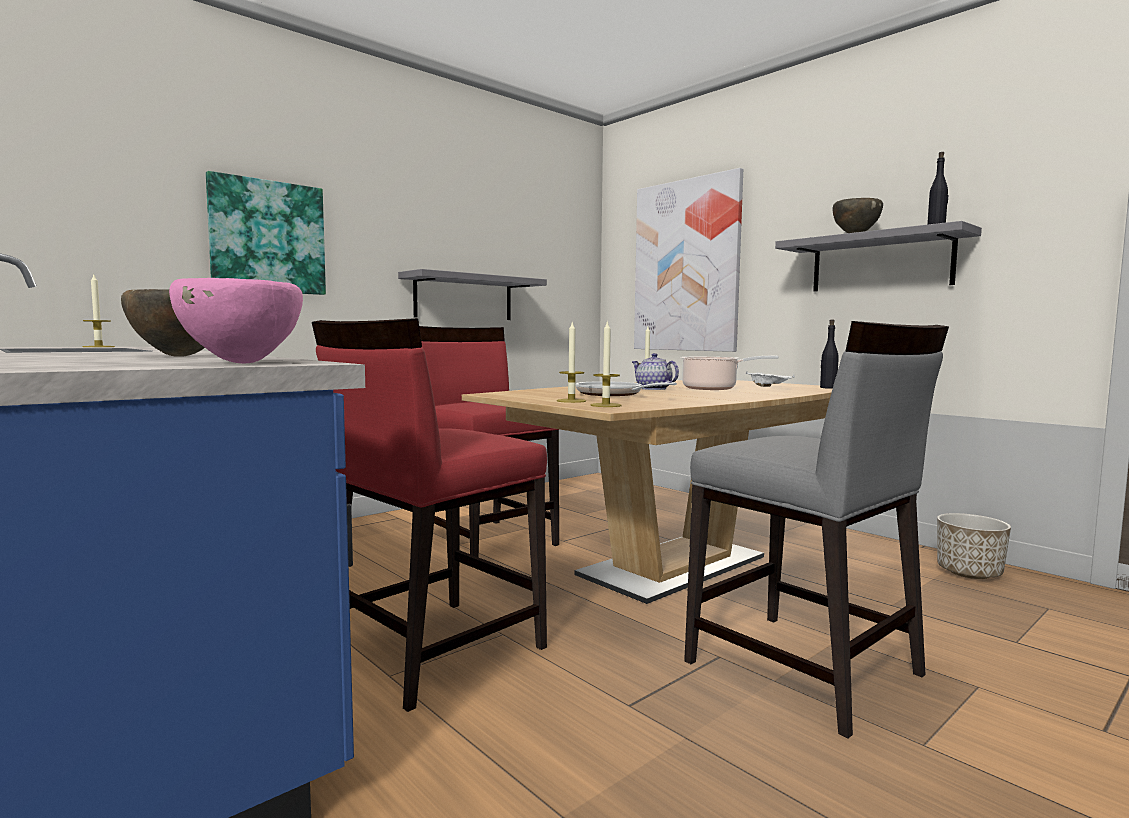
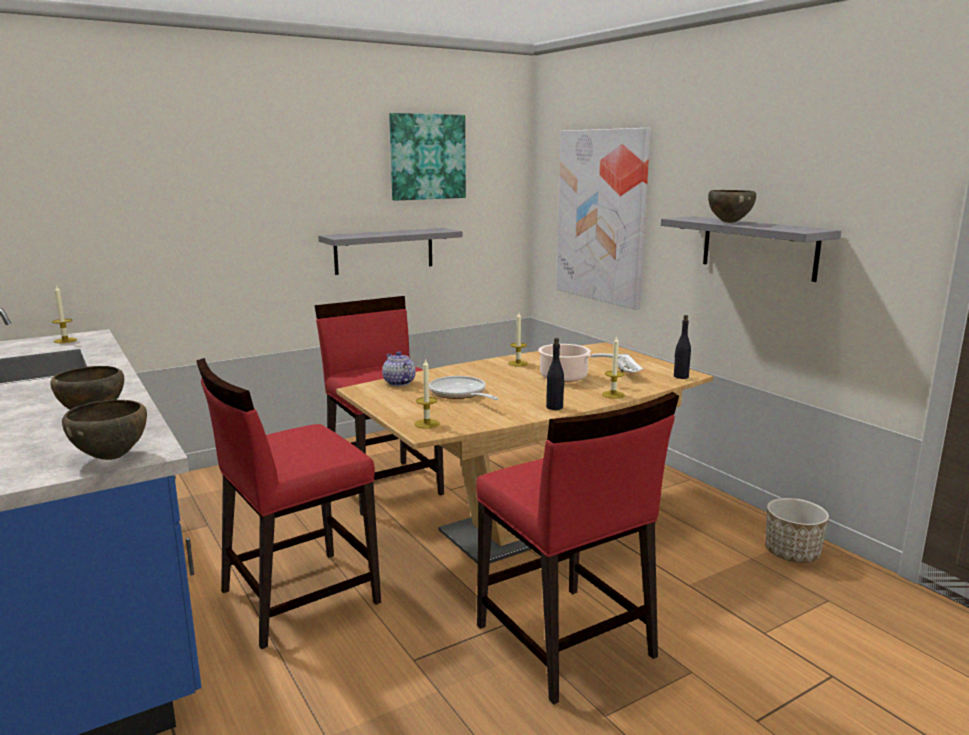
camera: 10 degrees right, 10 degrees up
(243, 363) = (112, 457): pink bowl -> brown bowl
(267, 237) = (198, 221): picture -> picture (427, 157)
(571, 401) = (409, 411): candle -> candle (613, 394)
(653, 389) = (511, 377): teapot -> teapot (398, 383)
(804, 669) = (564, 642): grey chair -> red chair
(936, 225) = (791, 229): black bottle -> black bottle (554, 407)

